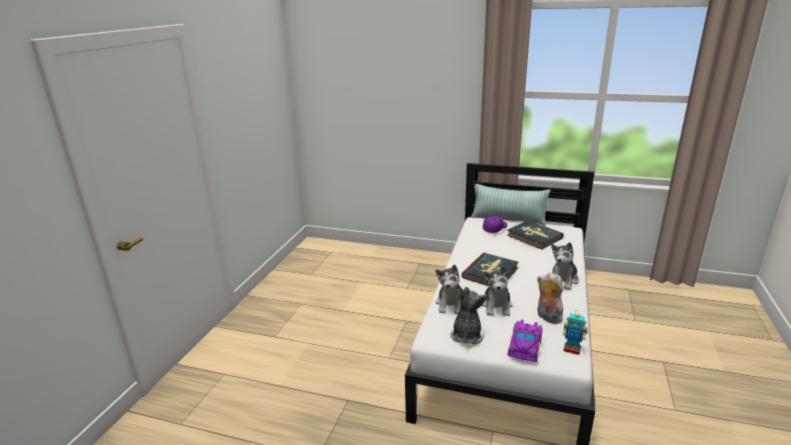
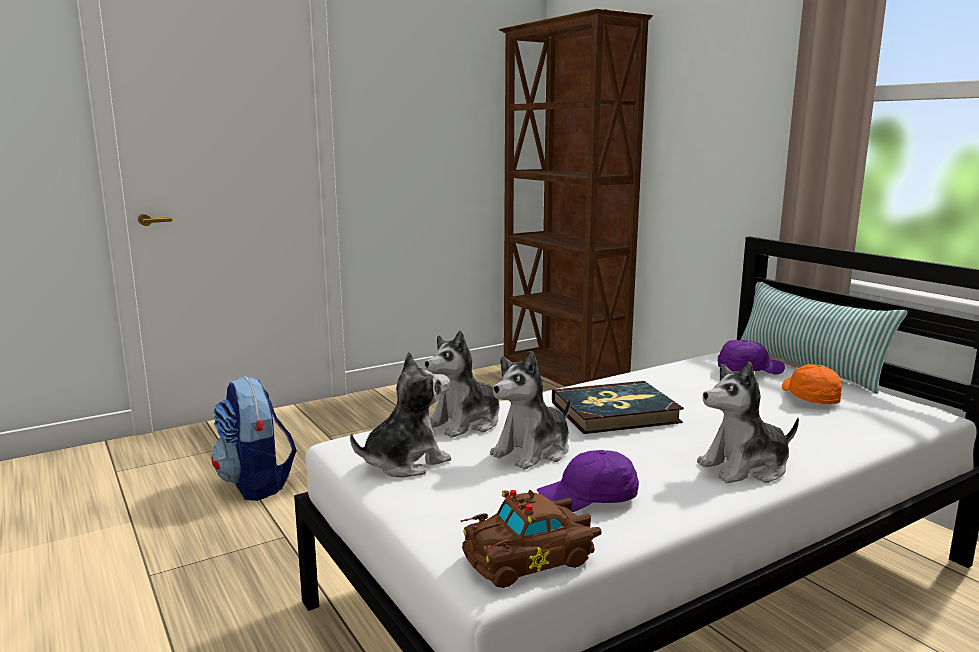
camera: 40 degrees right, 10 degrees down
(284, 383) = (256, 484): none -> backpack
(344, 250) = (562, 383): none -> brown bookcase
(525, 346) = (456, 513): purple toy car -> none
(534, 237) = (809, 397): book -> orange cap
(547, 317) = (589, 499): plush toy -> purple cap
(572, 349) = (532, 558): toy robot -> brown toy car

